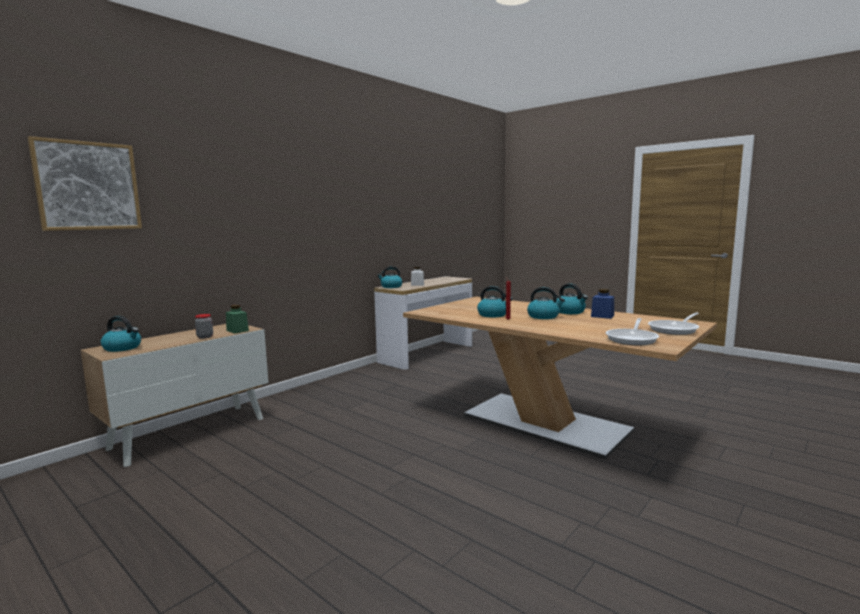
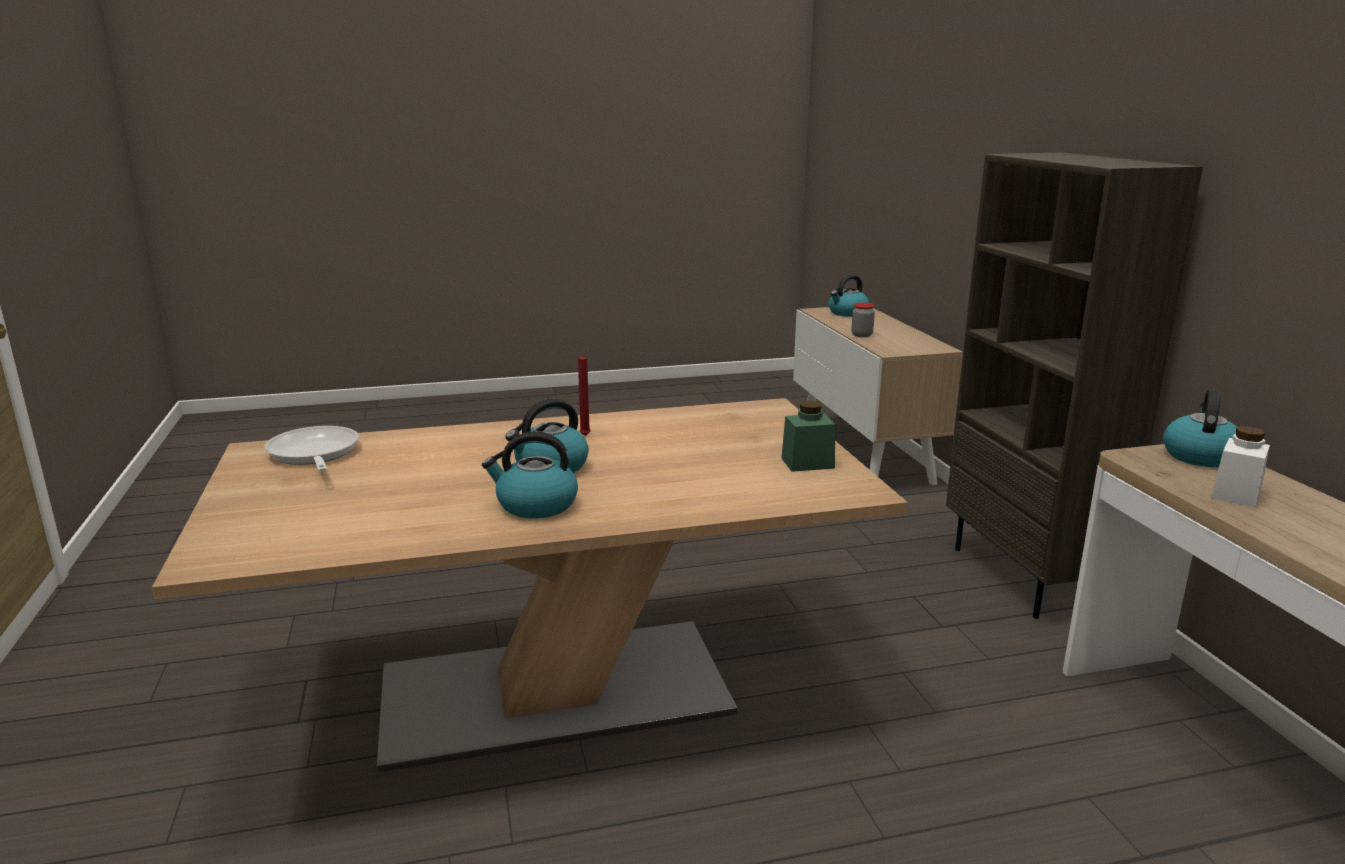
camera: 125 degrees right, 10 degrees up
(88, 186) = (898, 117): picture -> none
(237, 330) = (883, 347): green jar -> green jar (807, 463)
(341, 380) = (1025, 577): none -> brown bookcase
(493, 315) = (643, 440): kettle -> none
(602, 316) = (443, 512): blue jar -> none
(675, 329) = (250, 510): frying pan -> none

